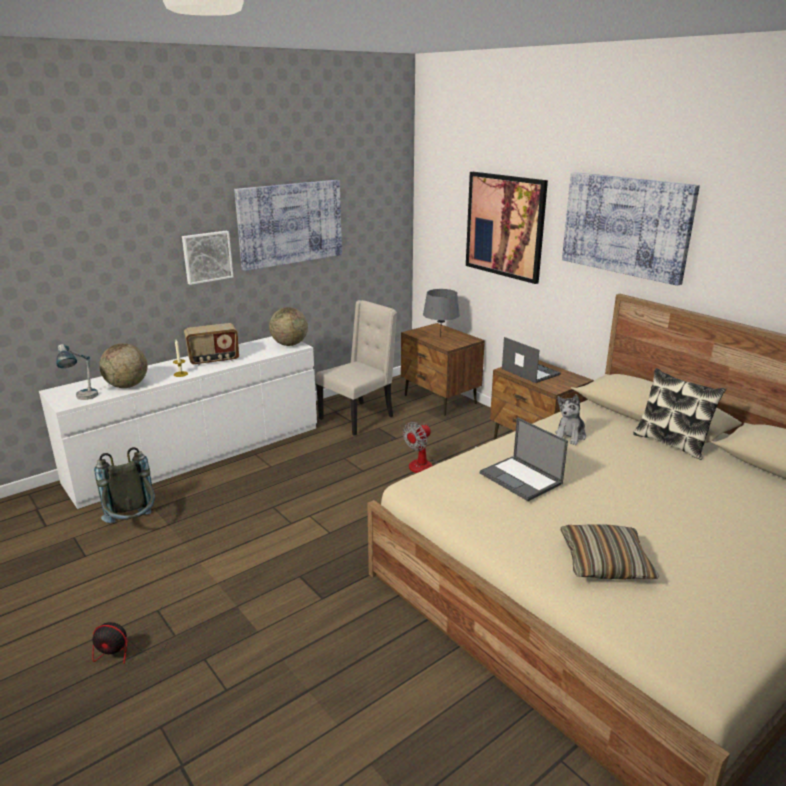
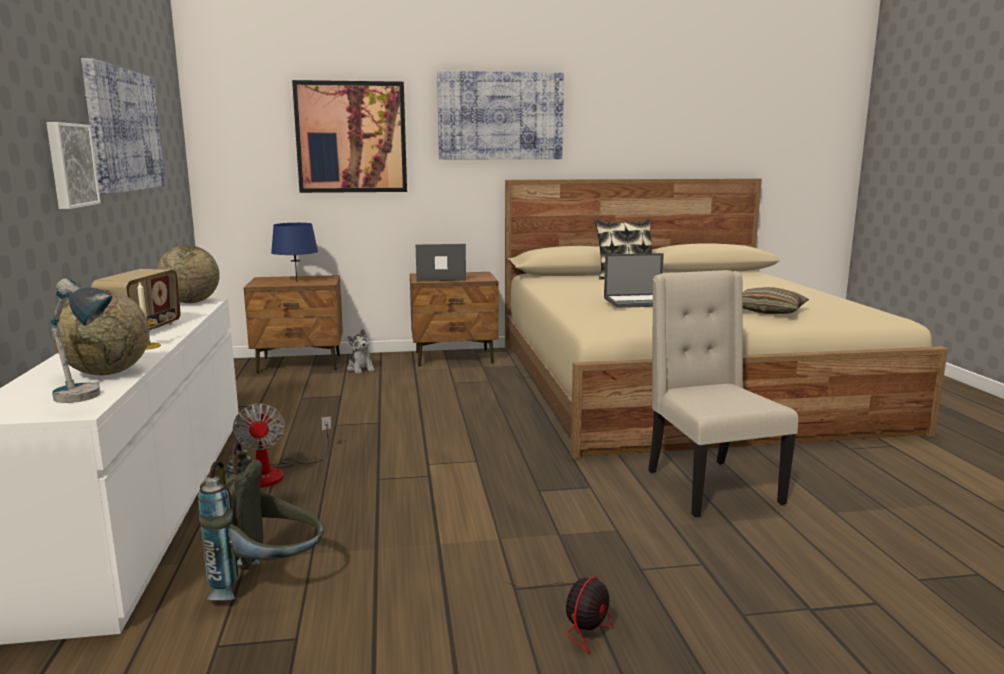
camera: 60 degrees left, 10 degrees down
(358, 418) = (258, 400): beige chair -> beige chair (709, 486)
(430, 467) = (423, 396): fan -> fan (276, 474)
(440, 337) = (297, 281): grey table lamp -> blue table lamp
(570, 436) = (579, 288): plush toy -> plush toy (361, 369)

